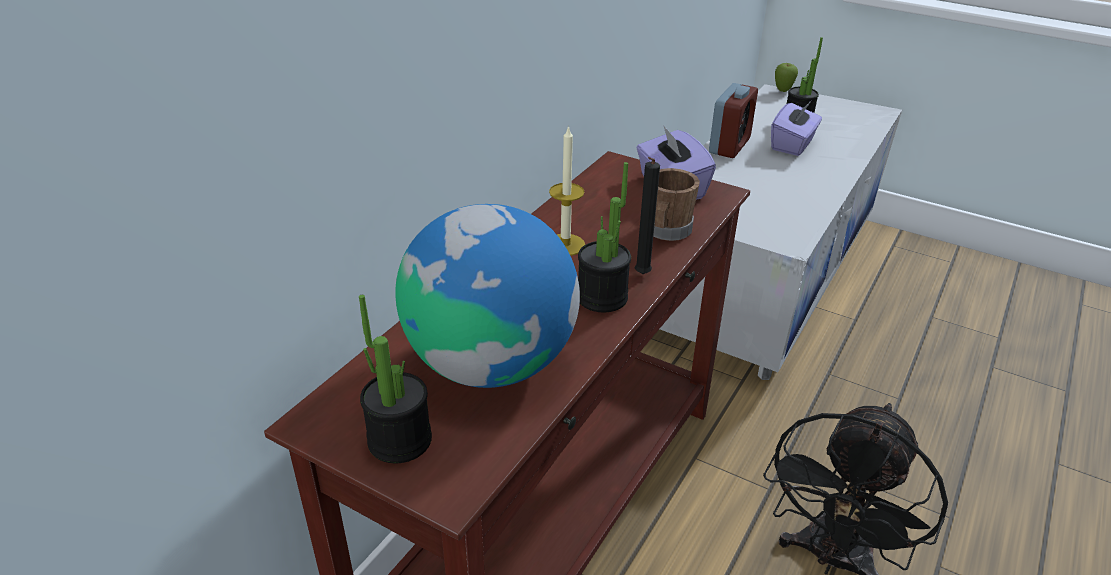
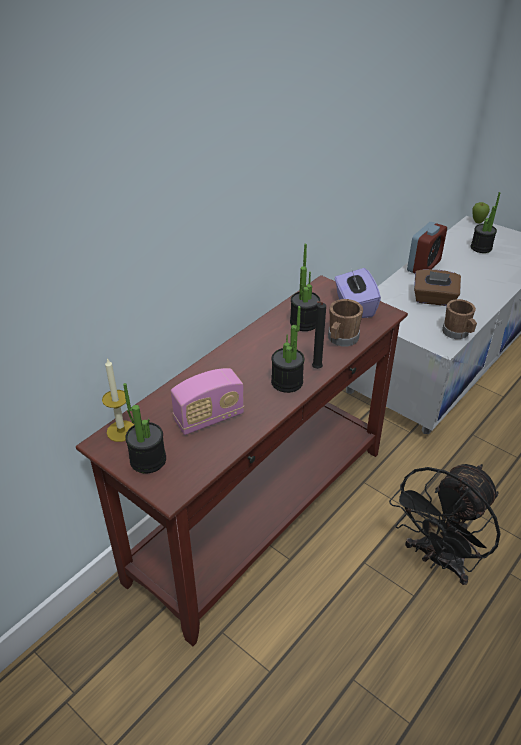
camera: 10 degrees right, 5 degrees up
(490, 362) = (209, 418): globe -> radio
(565, 245) = (274, 343): candle -> candle (121, 431)
(603, 213) = (304, 323): none -> potted plant
(757, 185) = (434, 299): none -> brown tissue box
(793, 145) = (470, 268): purple tissue box -> none
(804, 225) = (457, 333): none -> brown mug

